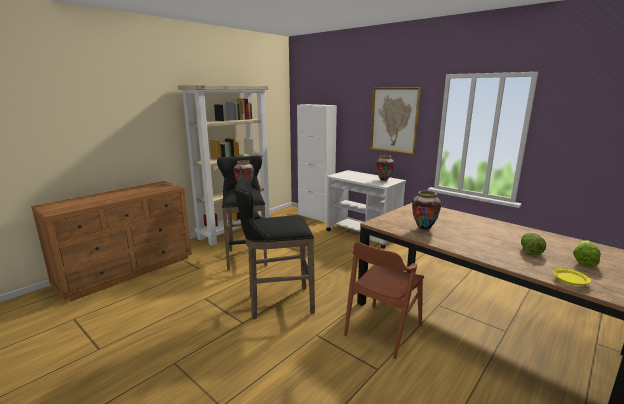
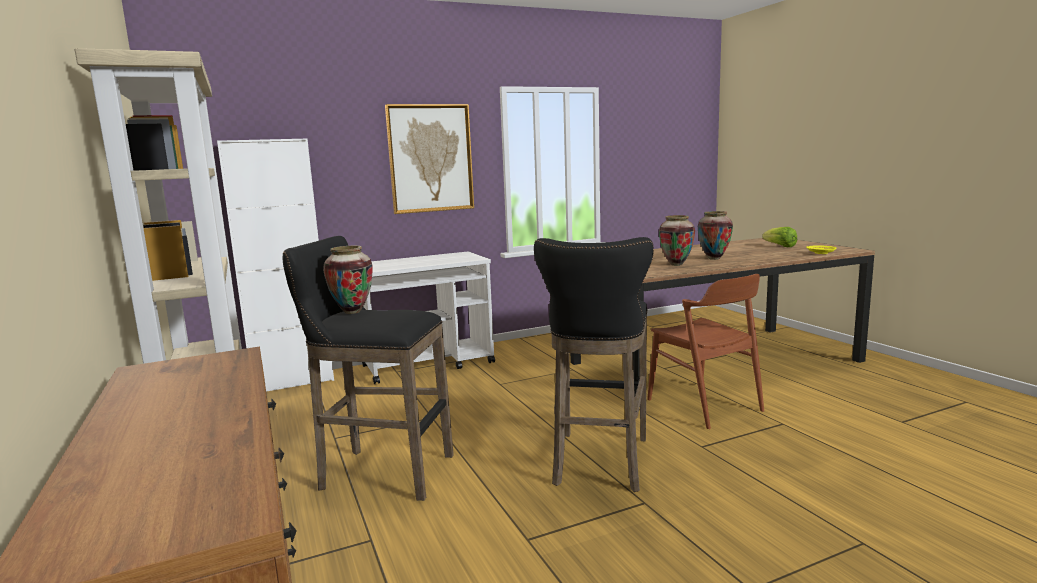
camera: 65 degrees left, 5 degrees down
(383, 180) = (451, 257): vase -> vase (714, 258)
(530, 250) = (752, 251): lettuce -> none

